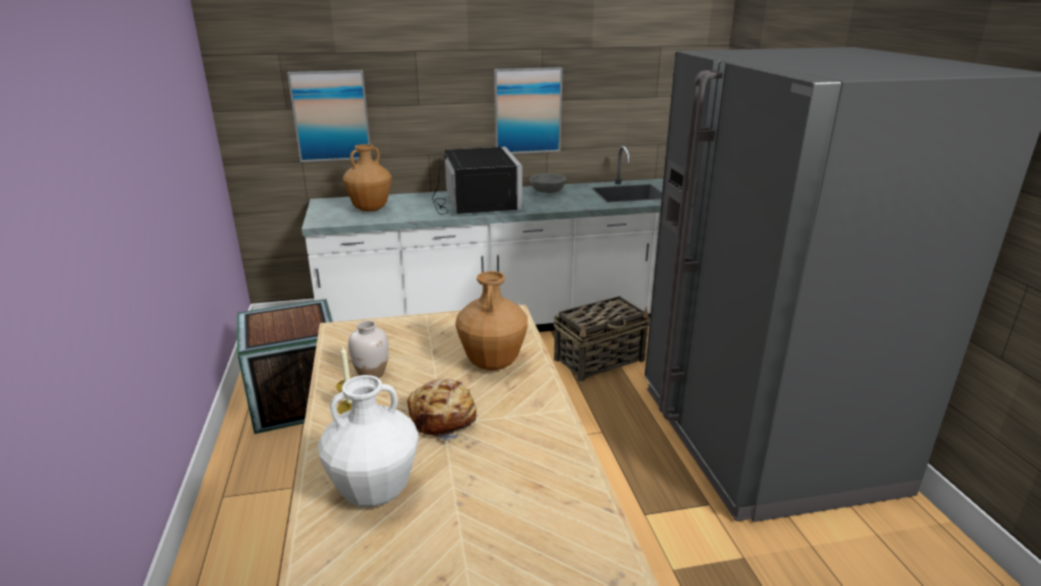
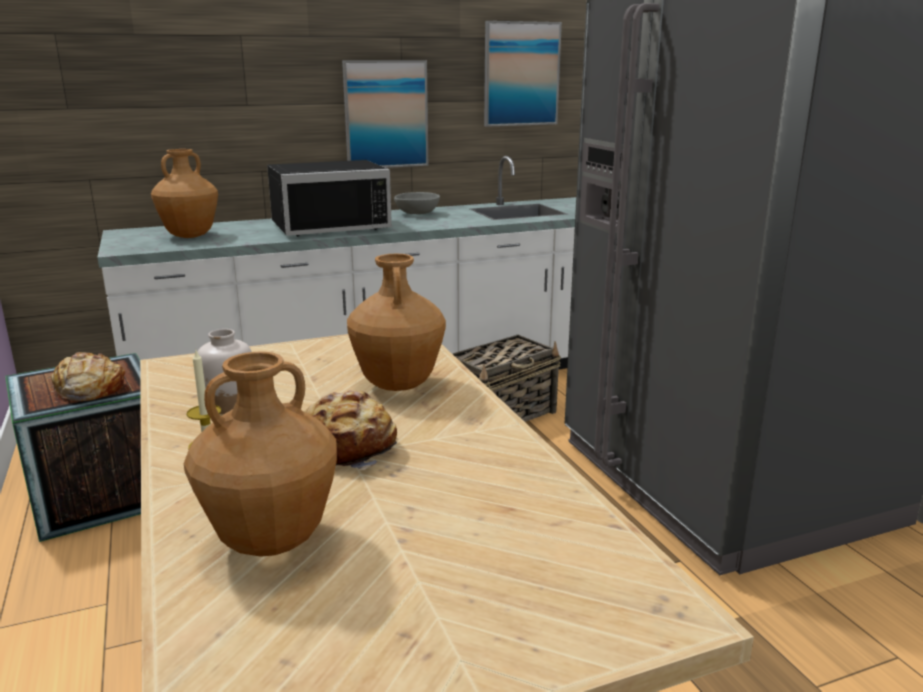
camera: 10 degrees left, 5 degrees down
(290, 330) = (89, 389): none -> bread
(331, 116) = (129, 118): picture -> picture (521, 74)
(376, 492) = (272, 540): white vase -> brown vase
(475, 203) = (329, 225): black microwave -> black microwave turned 90 degrees clockwise

